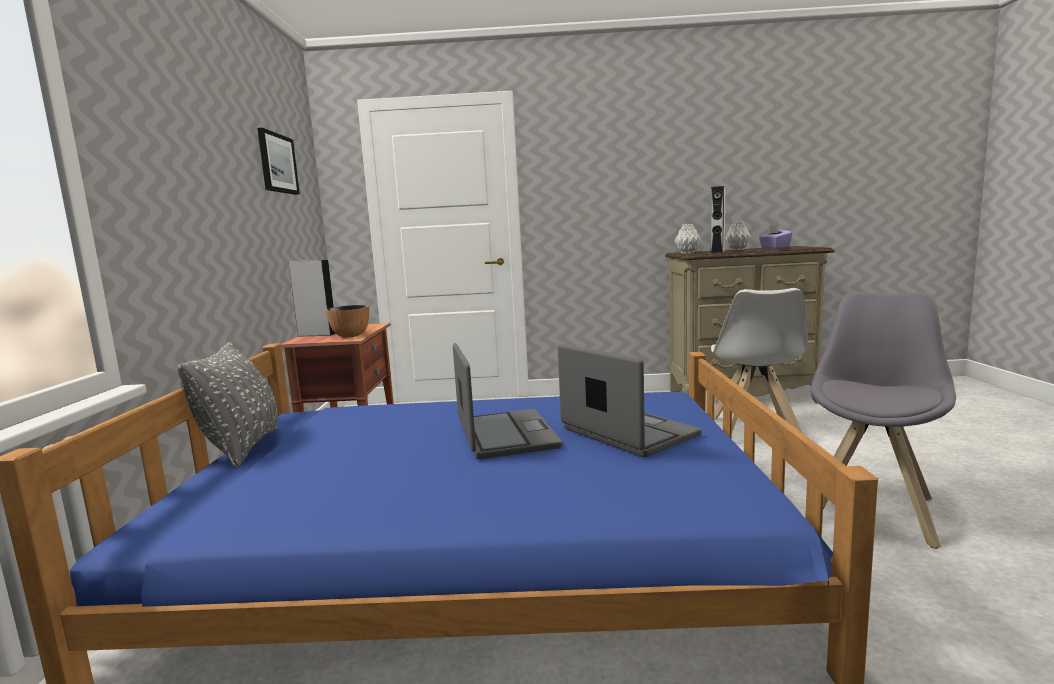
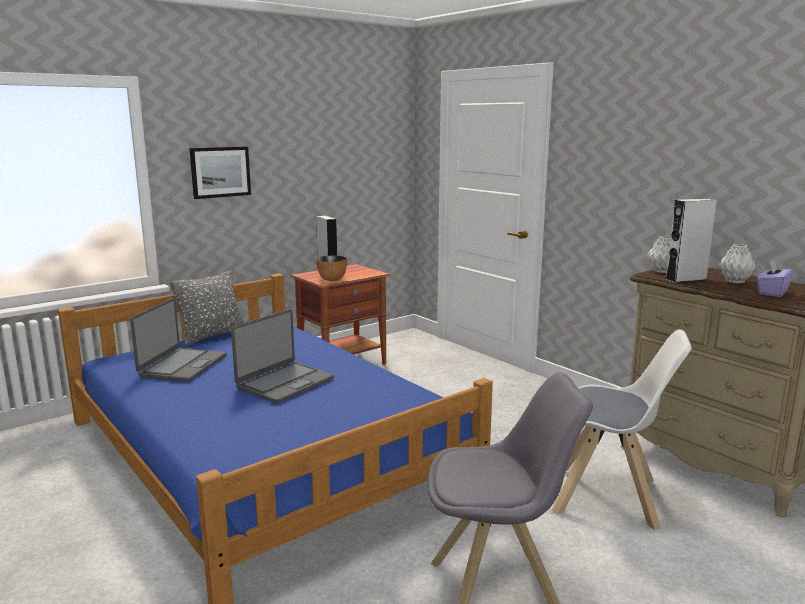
camera: 50 degrees right, 5 degrees up
(277, 163) = (348, 135): picture -> picture (220, 172)
(627, 433) = (326, 415): laptop -> laptop (182, 366)
(755, 433) = (609, 497): chair -> chair turned 135 degrees counterclockwise

